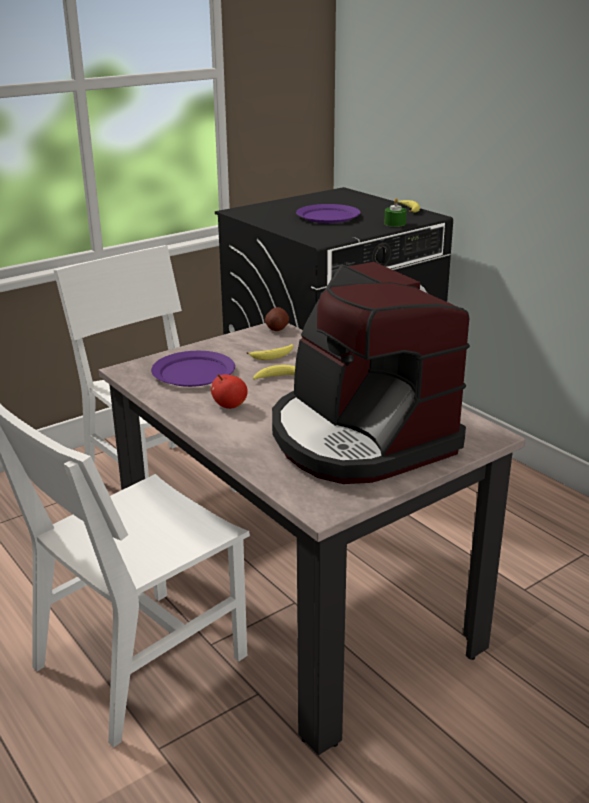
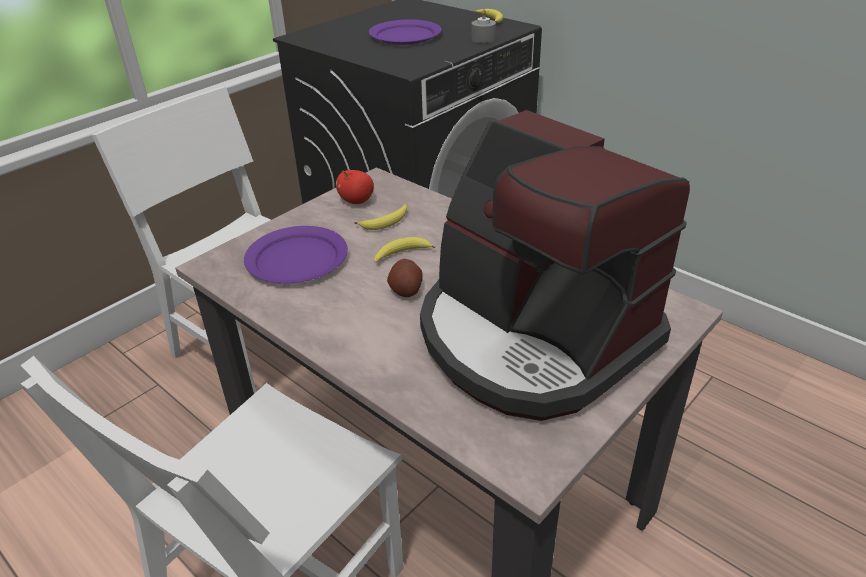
camera: 10 degrees left, 10 degrees up
(229, 406) = (356, 306): apple -> apple (356, 201)
(277, 328) = (377, 181): potato -> potato (406, 290)
(395, 223) = (483, 39): green candle -> grey candle

